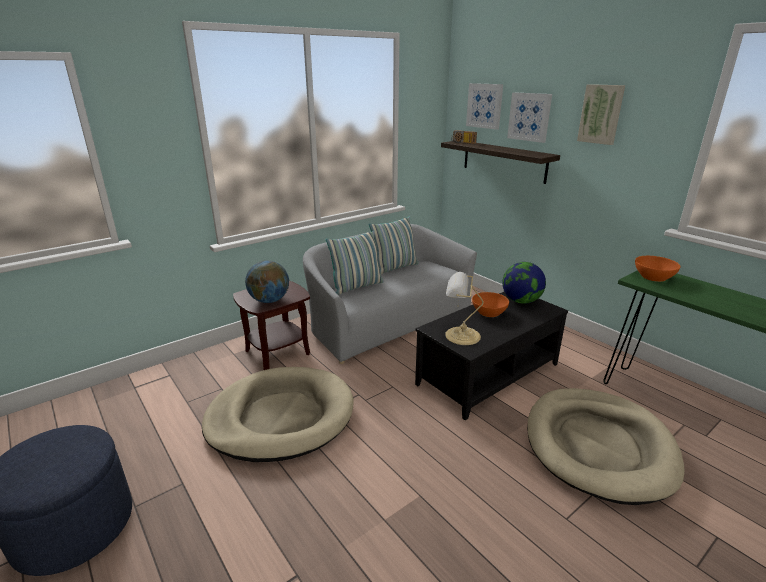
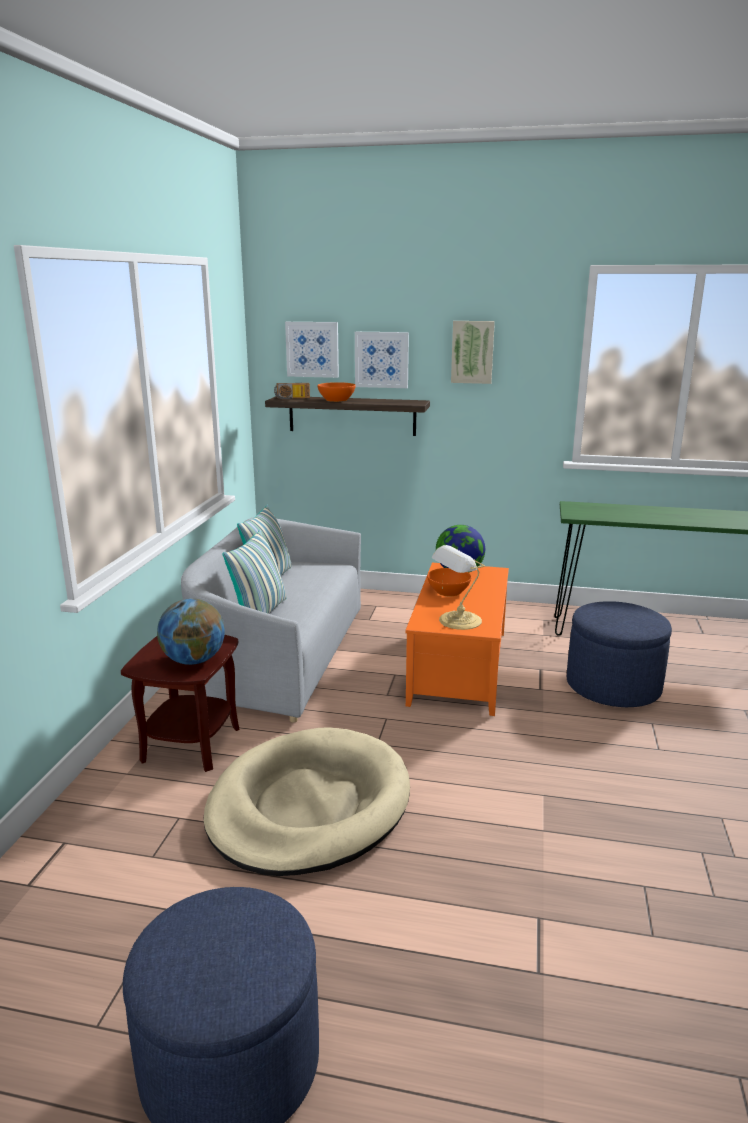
camera: 40 degrees left, 5 degrees down
(487, 373) = (457, 667): black coffee table -> orange coffee table
(598, 446) = (613, 686): beige dog bed -> blue ottoman
(653, 277) = (580, 509): orange bowl -> orange bowl (336, 400)

